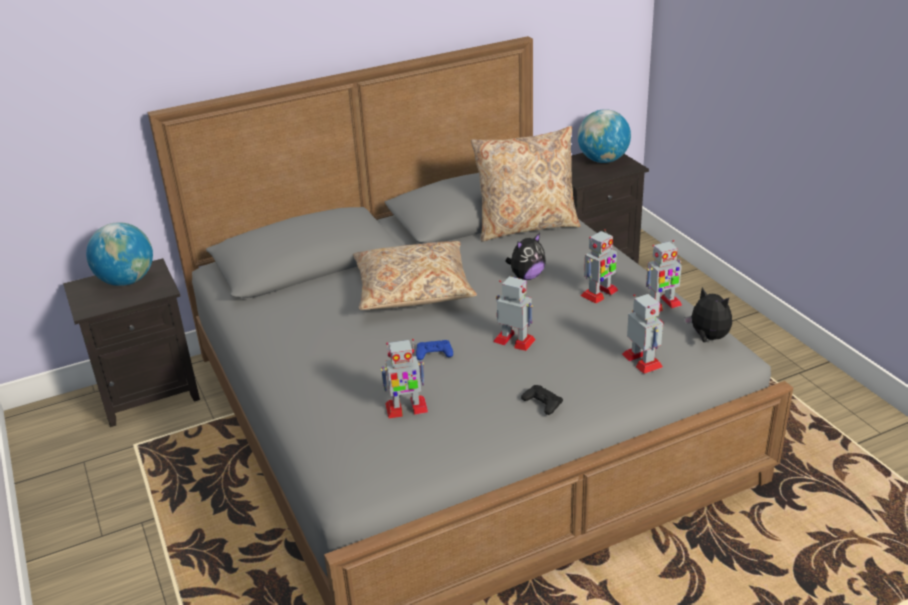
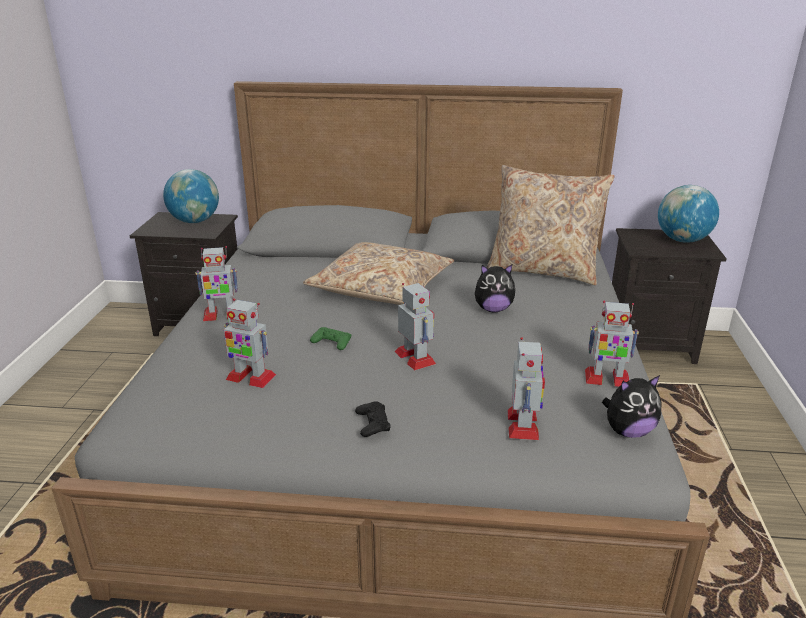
camera: 30 degrees right, 5 degrees down
(434, 353) = (332, 342): blue game controller -> green game controller
(599, 293) = (548, 346): toy robot -> toy robot (221, 314)
(708, 338) = (628, 431): plush toy -> plush toy turned 90 degrees clockwise

